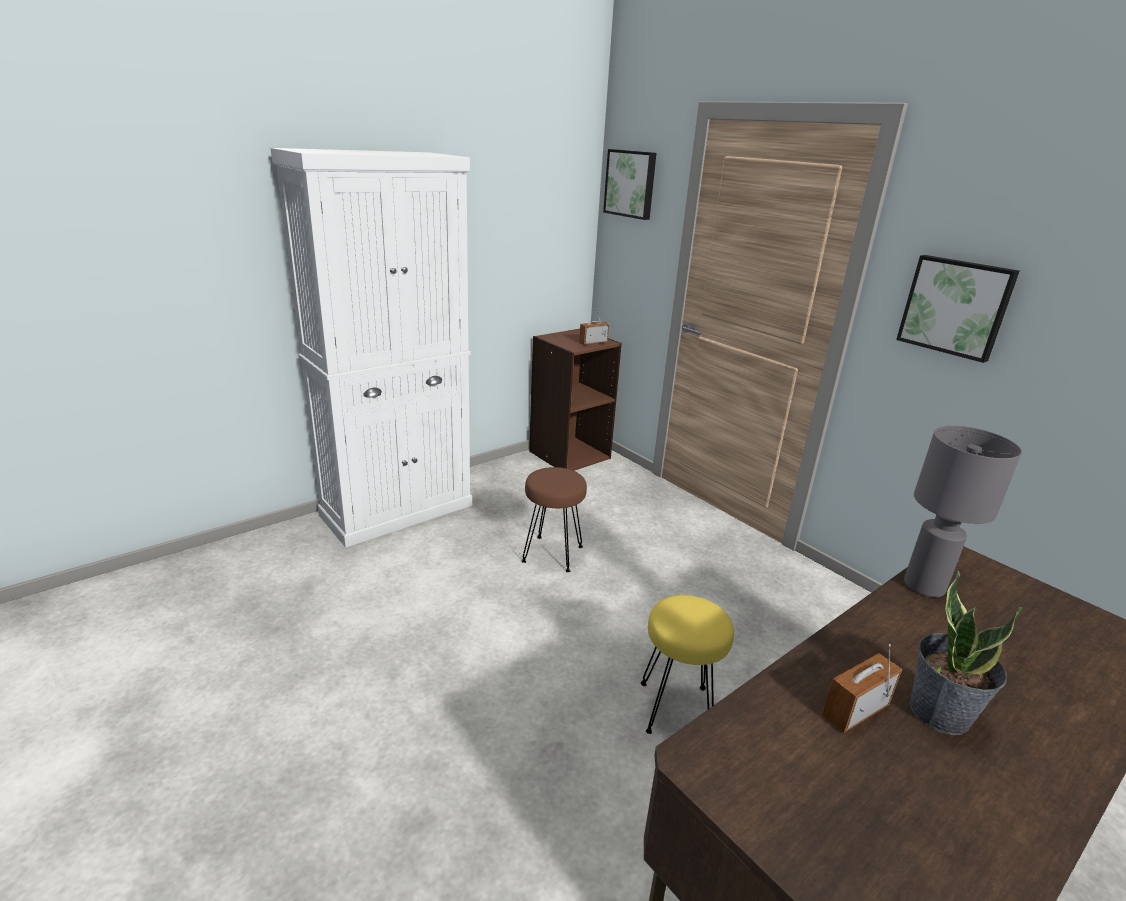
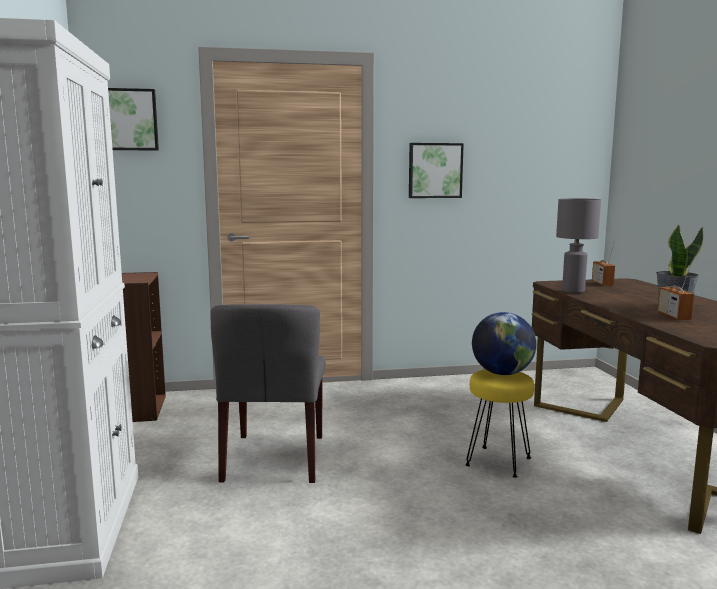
camera: 60 degrees left, 15 degrees down
(551, 553) = (275, 458): brown stool -> grey chair
(593, 343) = (138, 276): radio -> radio (602, 283)
(700, 616) = (502, 373): none -> globe

